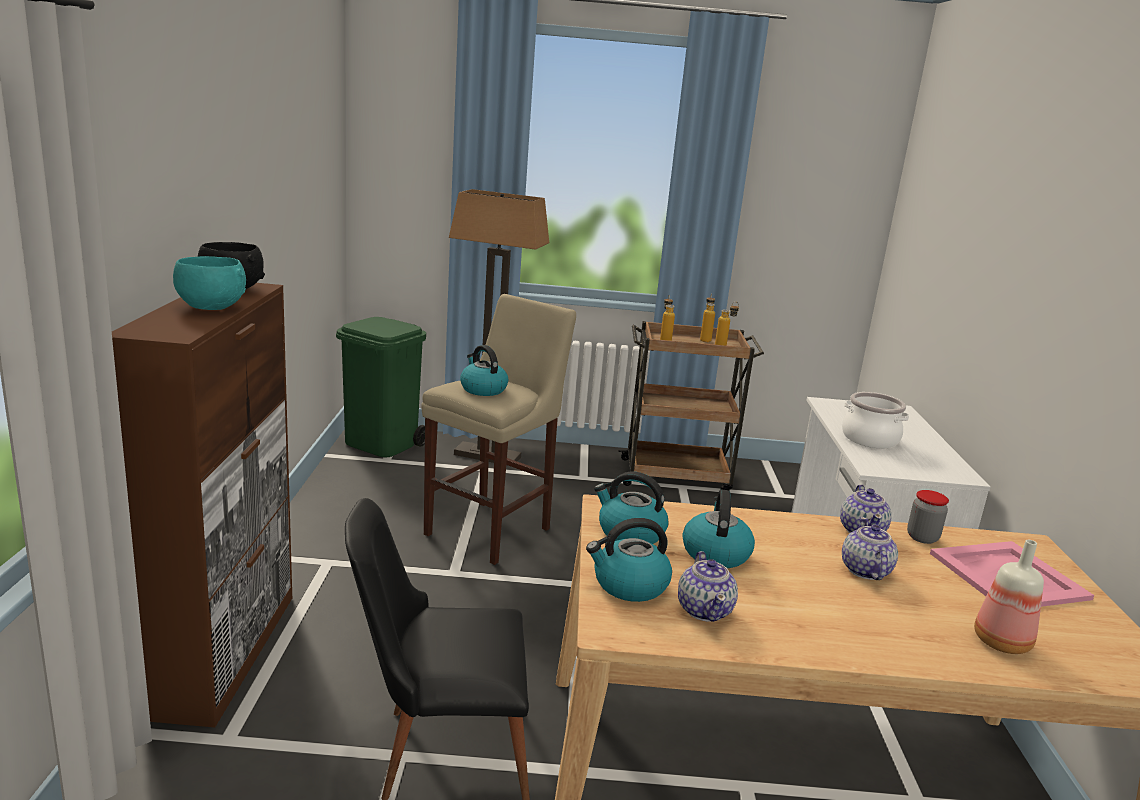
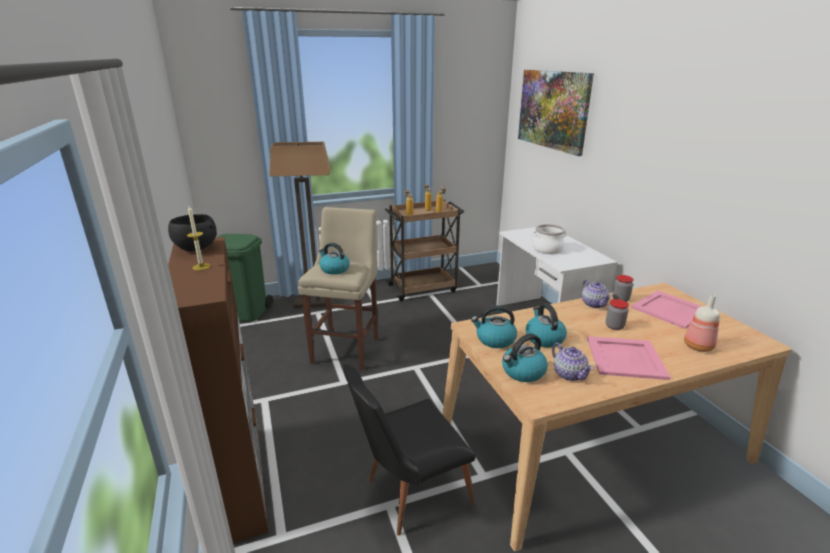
camera: 20 degrees left, 5 degrees up
(210, 307) = (201, 267): turquoise bowl -> candle
(834, 619) = (626, 358): none -> pink tray
(865, 571) = (614, 326): teapot -> jar
(950, 195) = (553, 110): none -> picture

